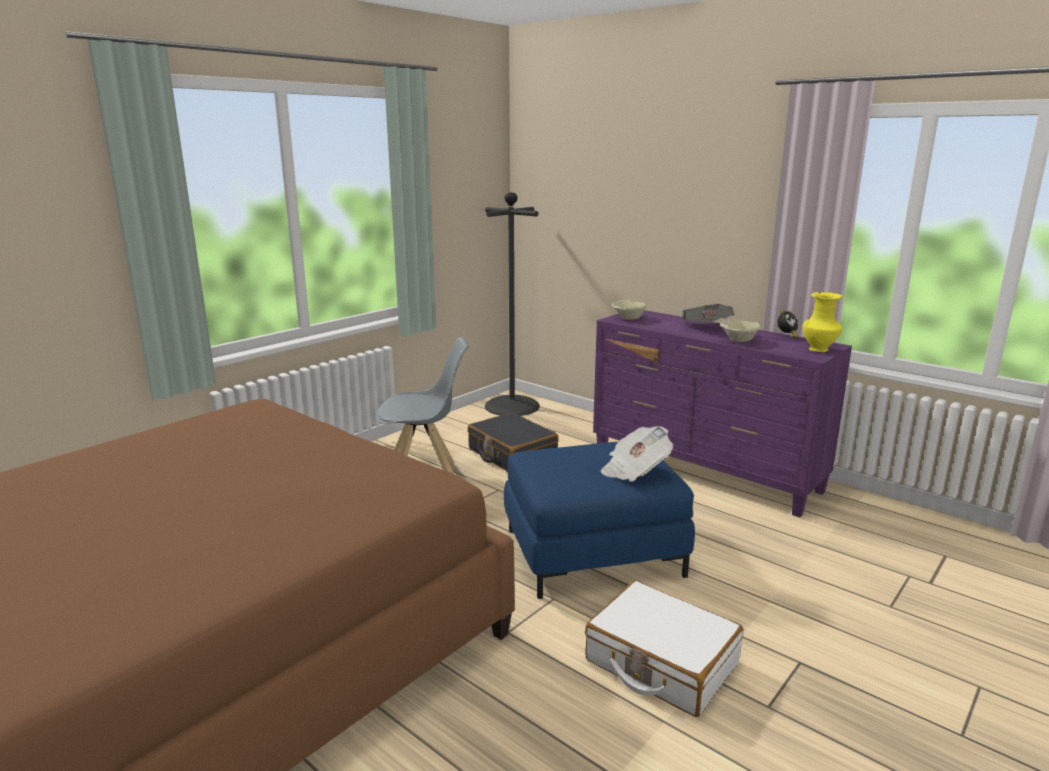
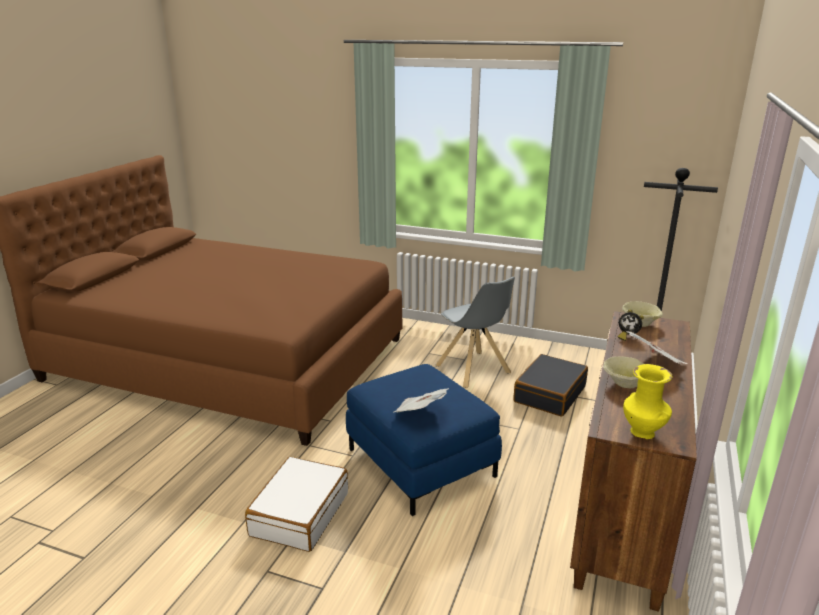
camera: 70 degrees right, 5 degrees up
(704, 471) = (622, 508): purple dresser -> brown dresser
(786, 336) = (683, 411): alarm clock -> alarm clock (627, 336)

